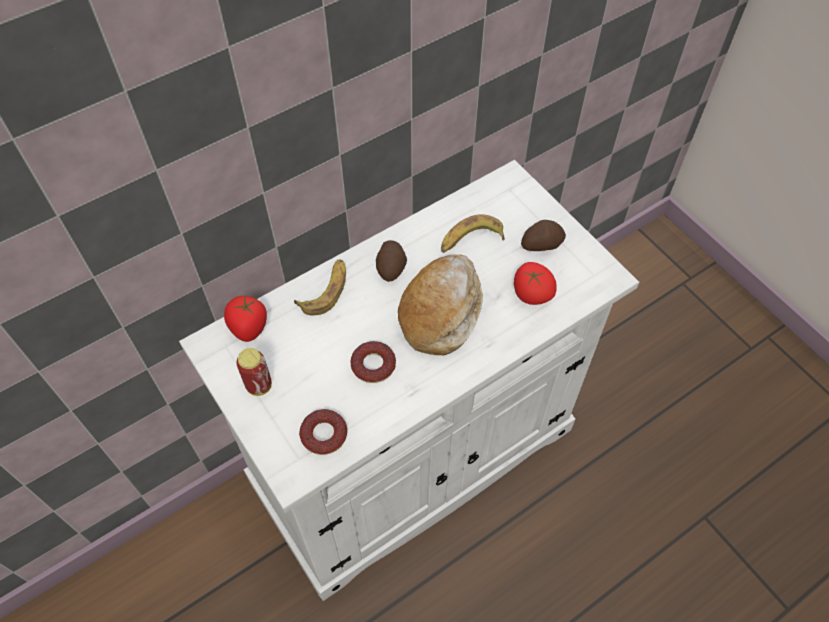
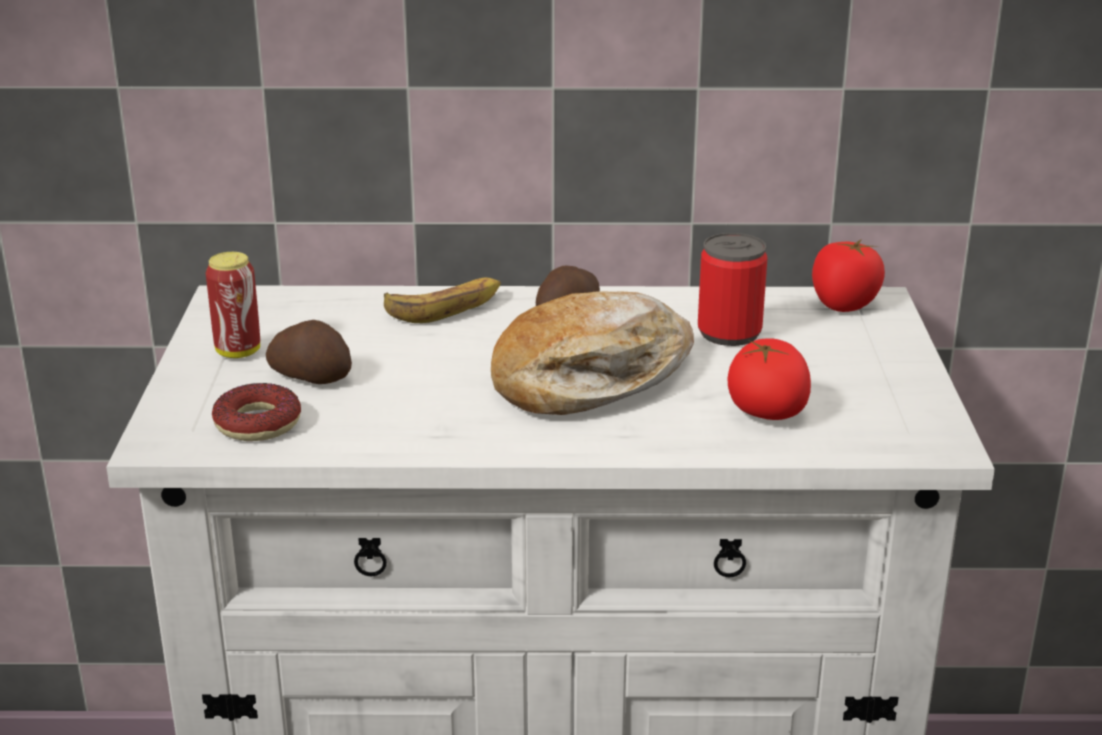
camera: 35 degrees right, 30 degrees down
(248, 327) = (298, 303): tomato -> tomato (843, 304)
(373, 365) = (418, 390): donut -> none
(470, 240) = (729, 333): banana -> can
(541, 243) = (849, 372): potato -> potato (311, 376)

